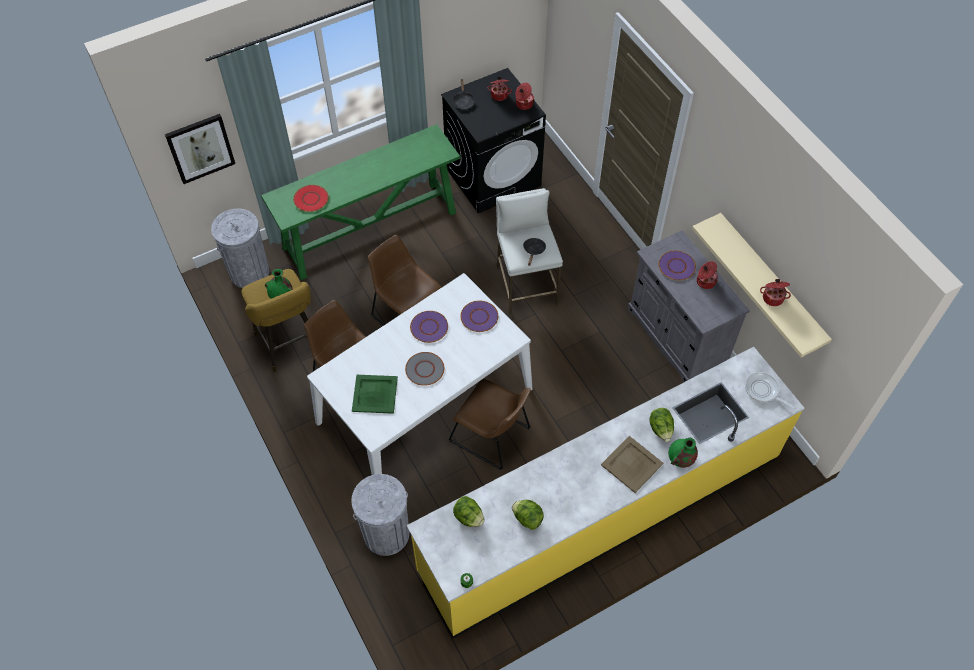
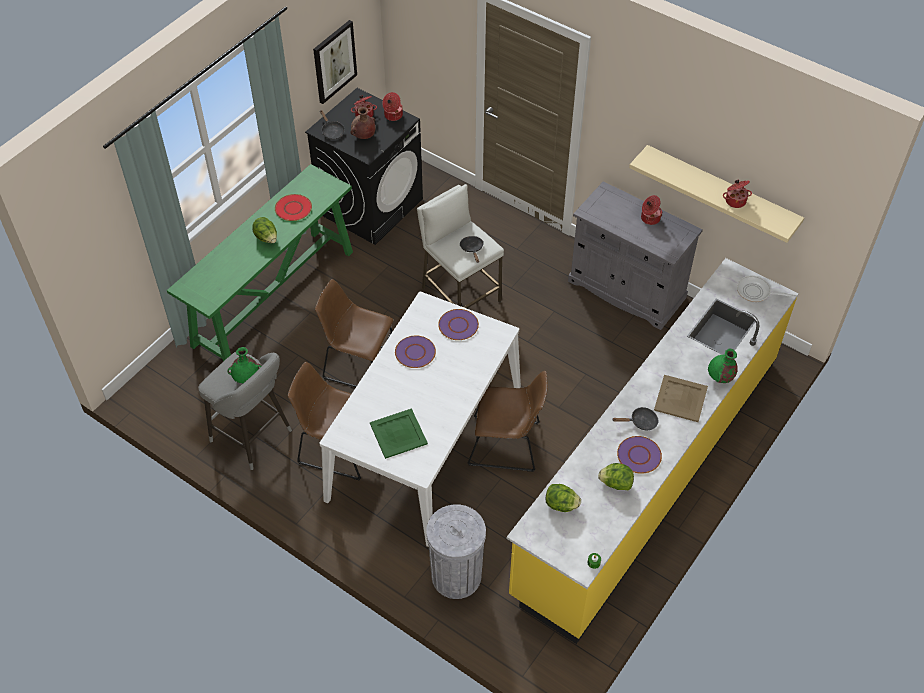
camera: 25 degrees left, 5 degrees down
(200, 148) = (100, 254): picture -> picture (334, 61)
(249, 272) = (168, 383): grey trash can -> none
(290, 345) = (254, 438): yellow stool -> grey stool
(311, 199) = (223, 276): red plate -> red plate (293, 208)
(424, 369) = (433, 392): grey plate -> none
(487, 115) = (363, 136): none -> brown vase
(582, 471) = (640, 422): none -> black frying pan
(661, 429) = (688, 358): lettuce -> lettuce (267, 238)
(676, 266) = (616, 214): purple plate -> purple plate (638, 455)

